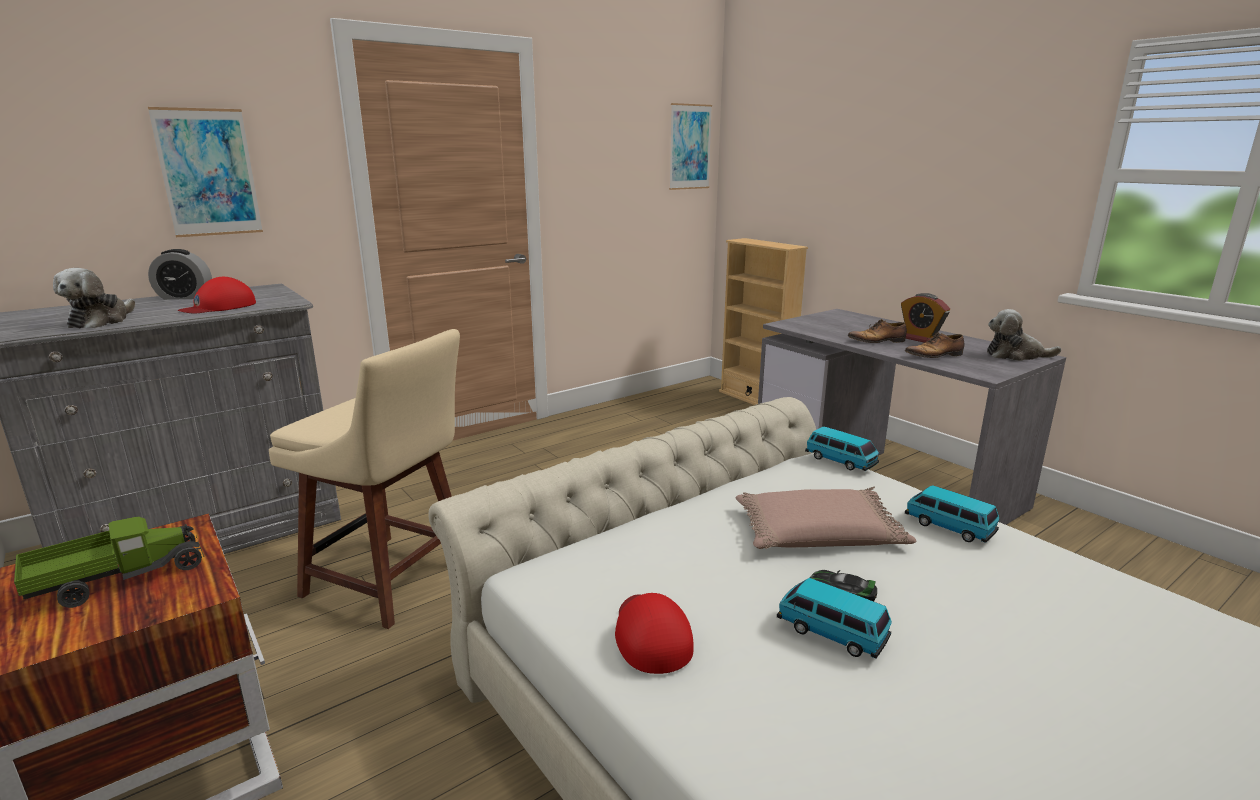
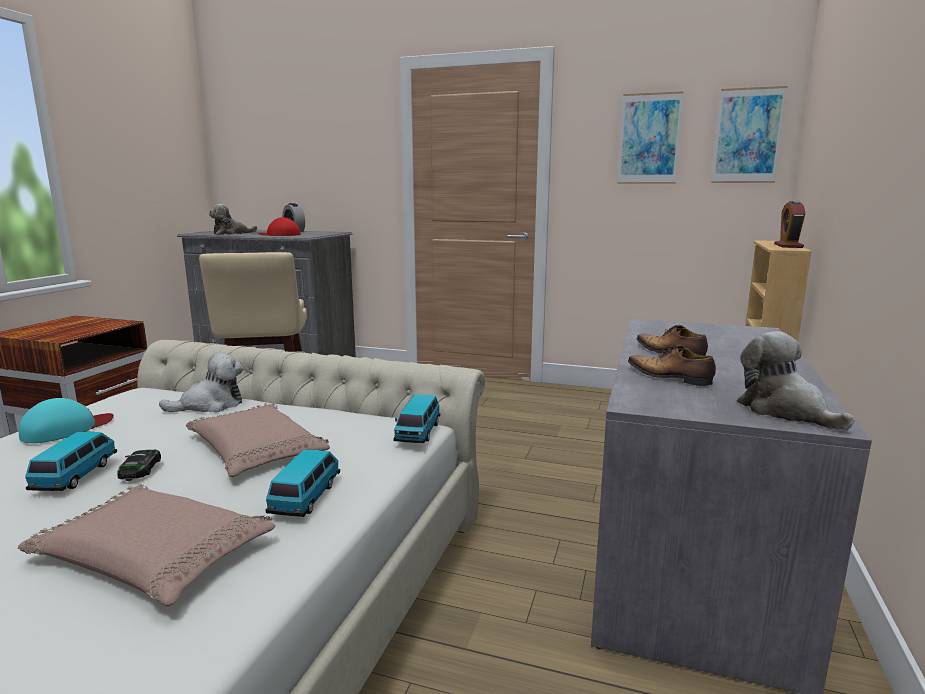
camera: 55 degrees right, 5 degrees down
(118, 579) = (71, 327): toy truck -> none
(208, 173) = (325, 161): picture -> picture (649, 139)
(651, 635) = (66, 429): red cap -> turquoise cap
(655, 535) = (210, 405): none -> plush toy
(920, 339) = (734, 365): alarm clock -> alarm clock (788, 246)
(1025, 603) = (153, 552): none -> beige pillow

